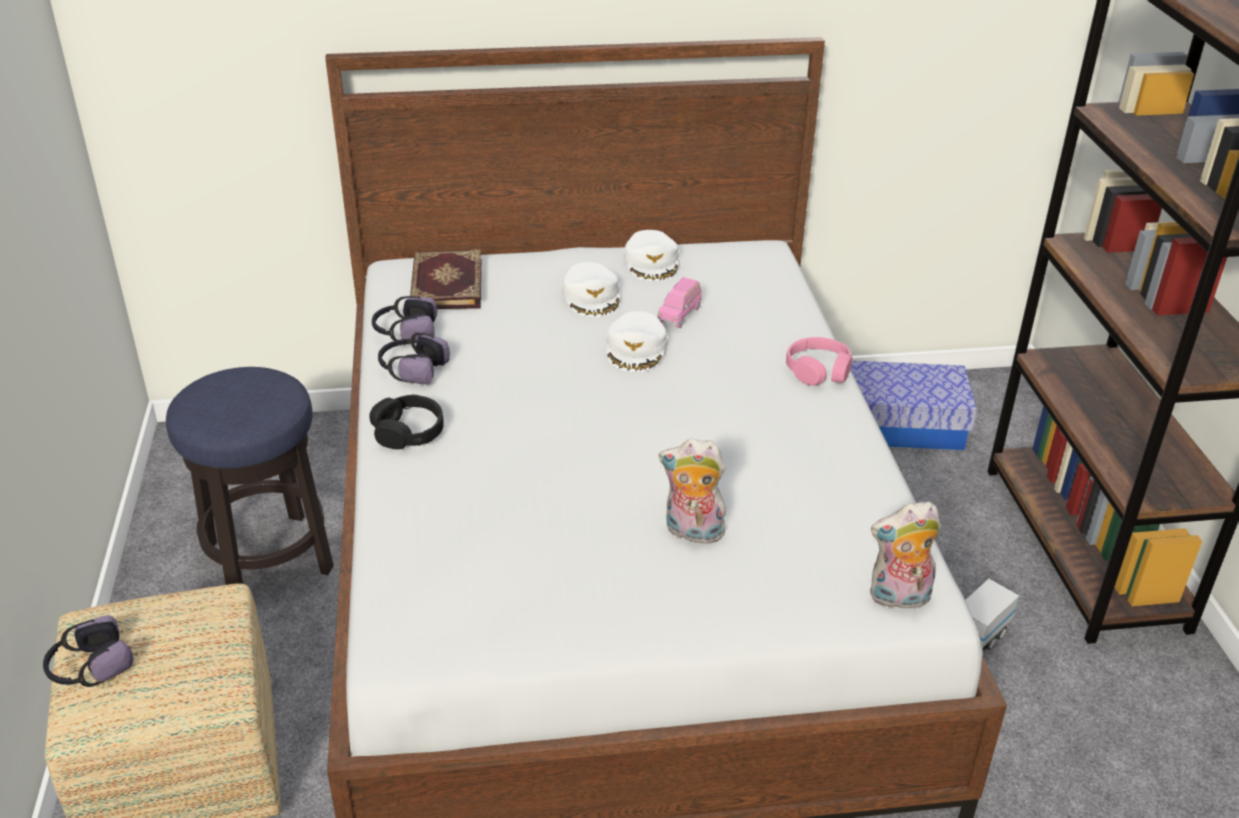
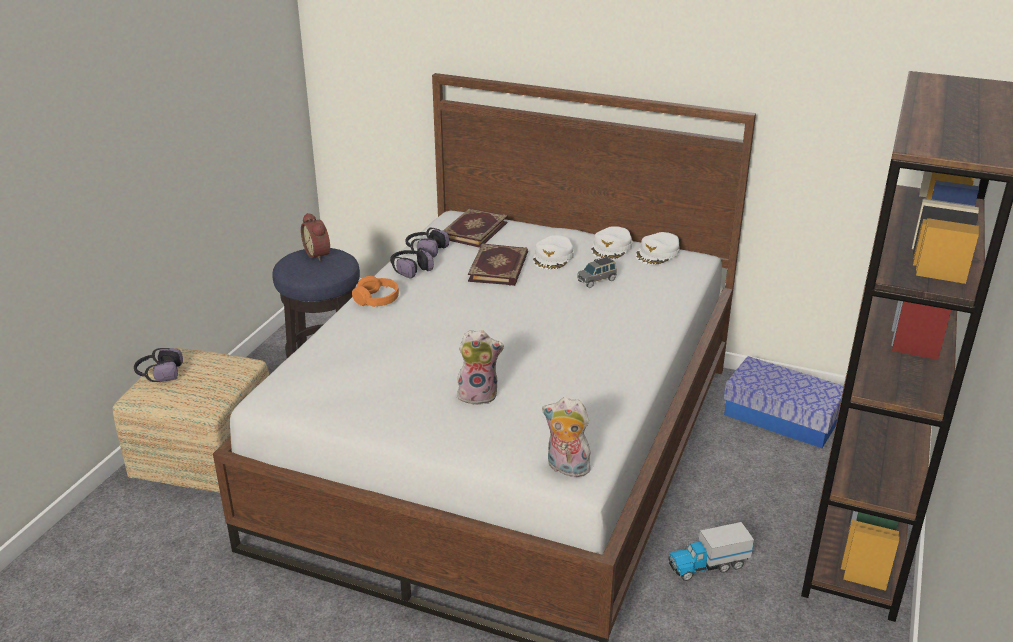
camera: 30 degrees right, 5 degrees down
(231, 383) = (319, 254): none -> alarm clock
(408, 432) = (376, 299): black headphones -> orange headphones
(536, 332) = (499, 268): none -> book
(636, 349) = (550, 292): white cap -> white cap (658, 253)
(679, 314) = (597, 280): pink toy car -> grey toy car
(692, 532) = (478, 395): plush toy -> plush toy turned 135 degrees clockwise
(818, 370) = (654, 334): pink headphones -> none

